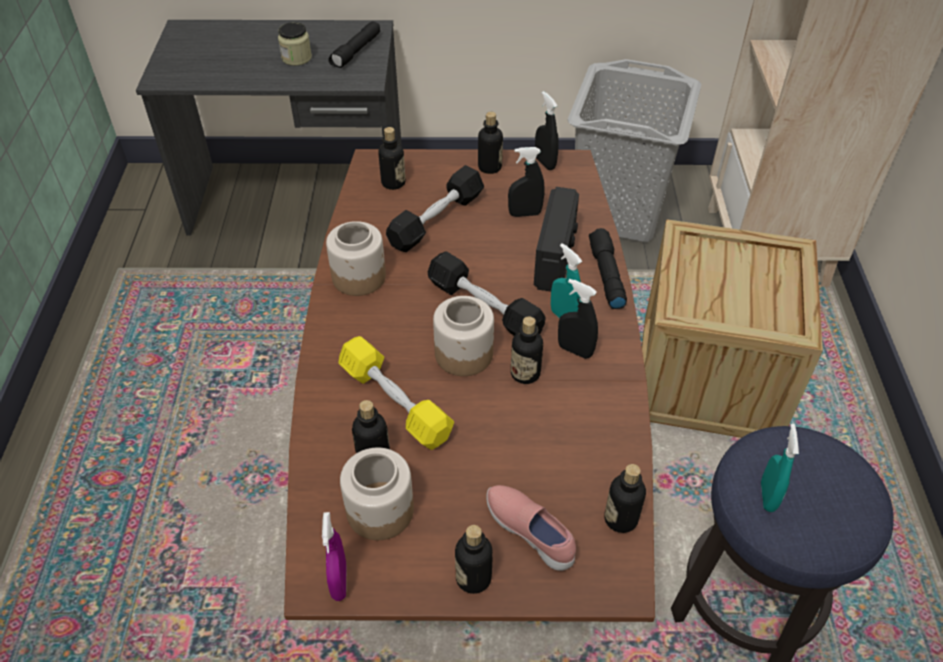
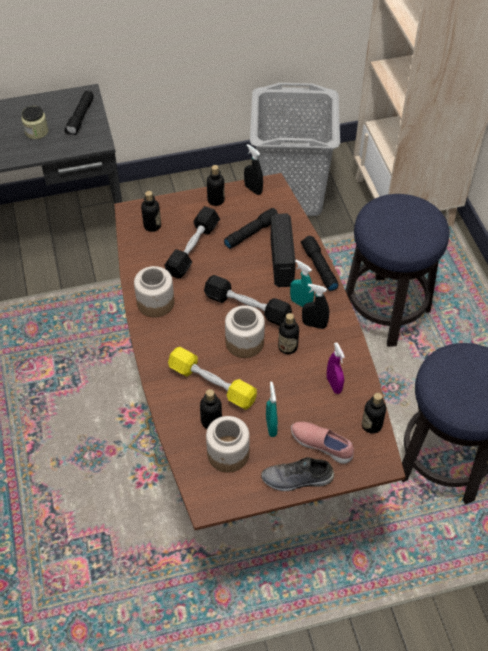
camera: 15 degrees left, 5 degrees up
(339, 582) = (219, 501): purple spray bottle -> purple spray bottle (334, 385)
(473, 578) = (297, 479): bottle -> grey shoe
(525, 214) = (252, 232): black spray bottle -> black flashlight
(708, 377) = (385, 311): crate -> stool
(767, 496) = (450, 391): turquoise spray bottle -> turquoise spray bottle (271, 426)

